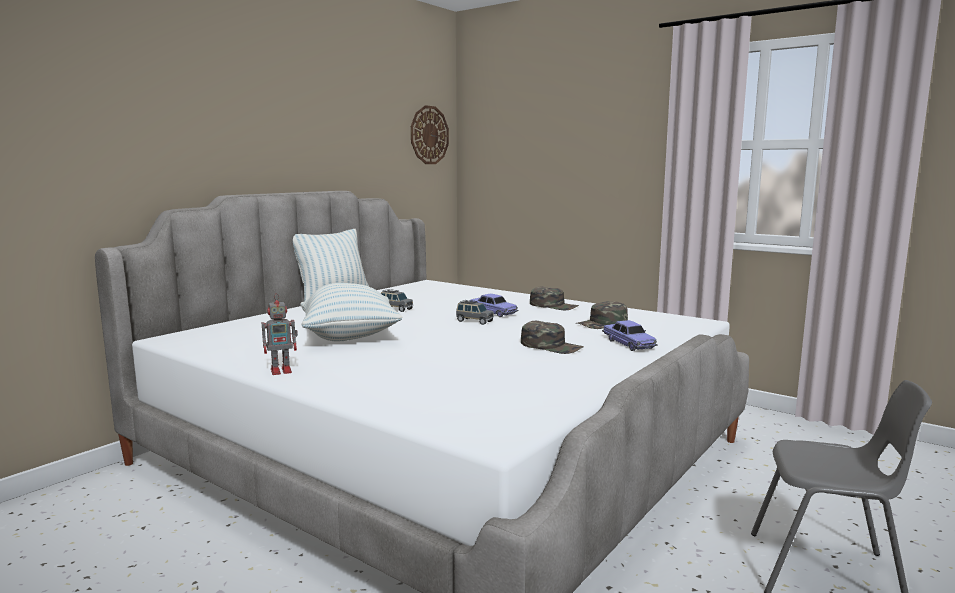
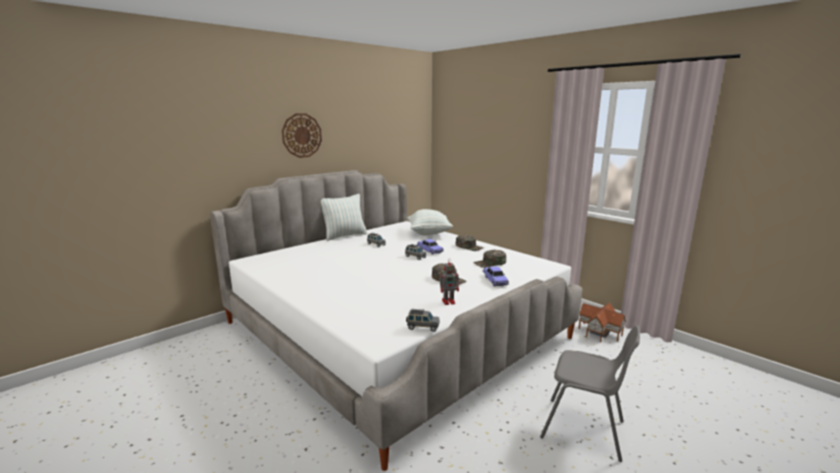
camera: 10 degrees right, 5 degrees up
(282, 370) = (294, 287): toy robot -> toy robot (449, 301)
(349, 337) = (340, 265): pillow -> pillow (429, 233)
(429, 135) = (412, 131): wall clock -> wall clock (302, 135)
(558, 410) = (422, 327): none -> grey toy car
(772, 430) = (600, 332): none -> toy house

